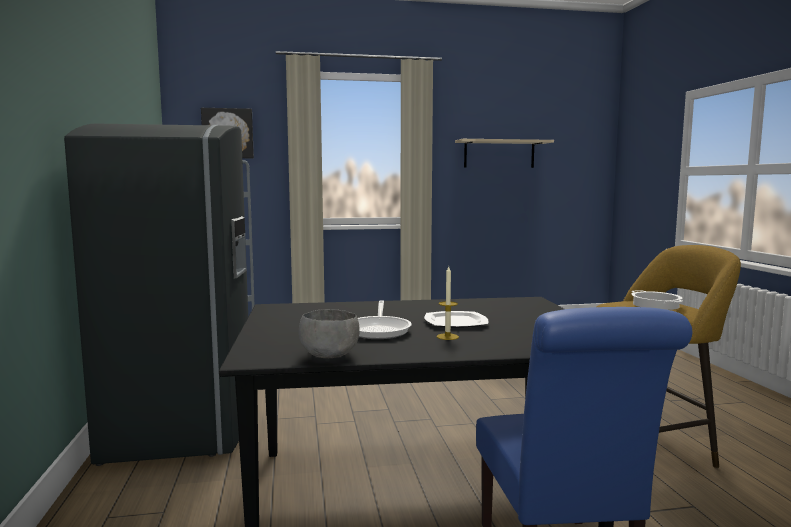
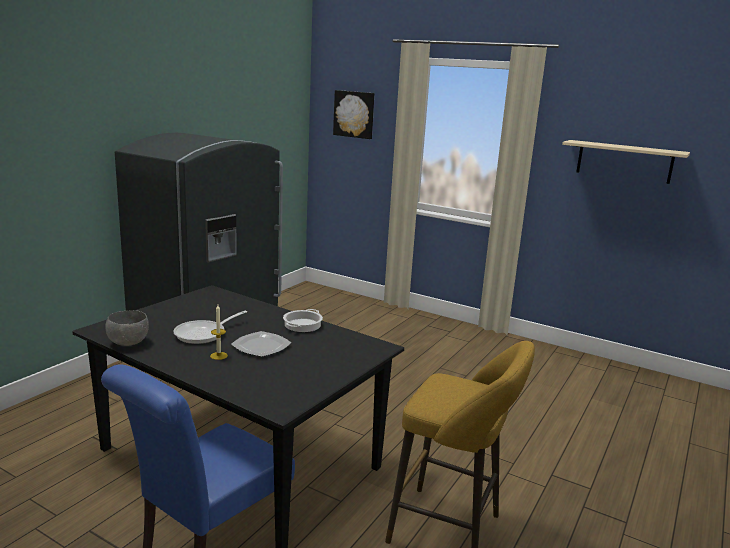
camera: 40 degrees right, 10 degrees up
(656, 305) = (456, 394): cooking pot -> cooking pot (303, 325)

